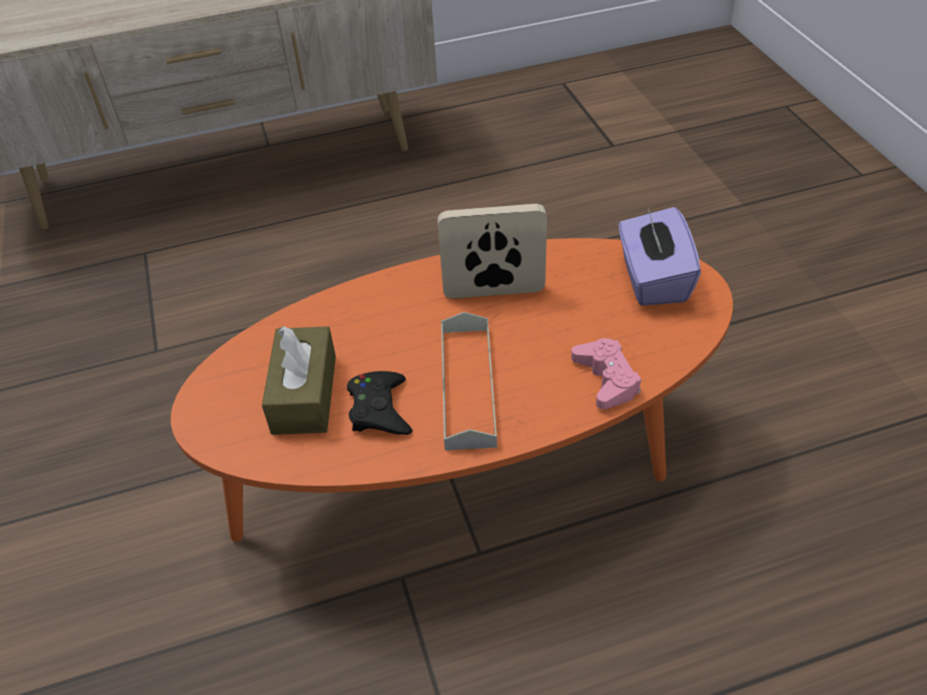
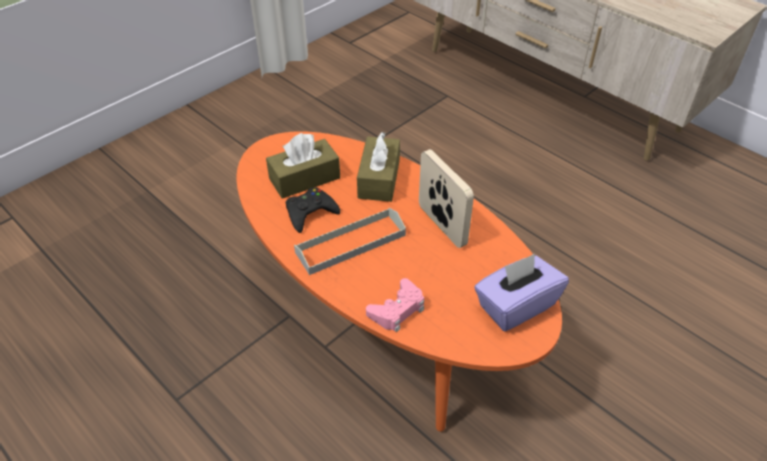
camera: 60 degrees right, 0 degrees up
(367, 318) = (379, 179): none -> brown tissue box

